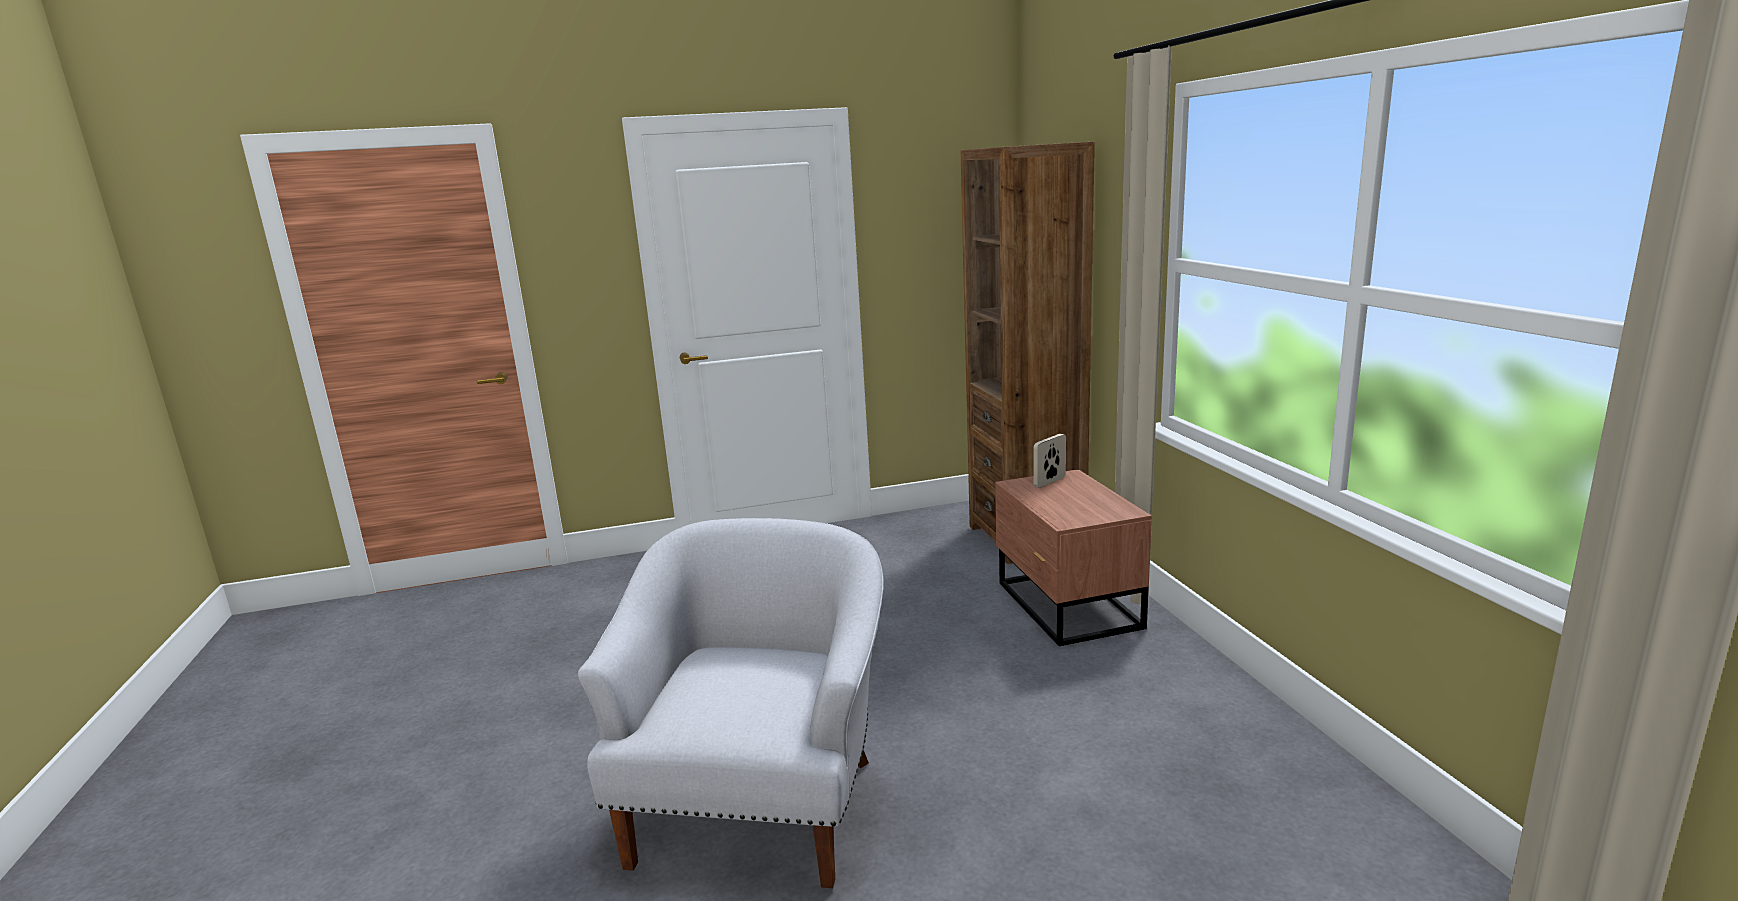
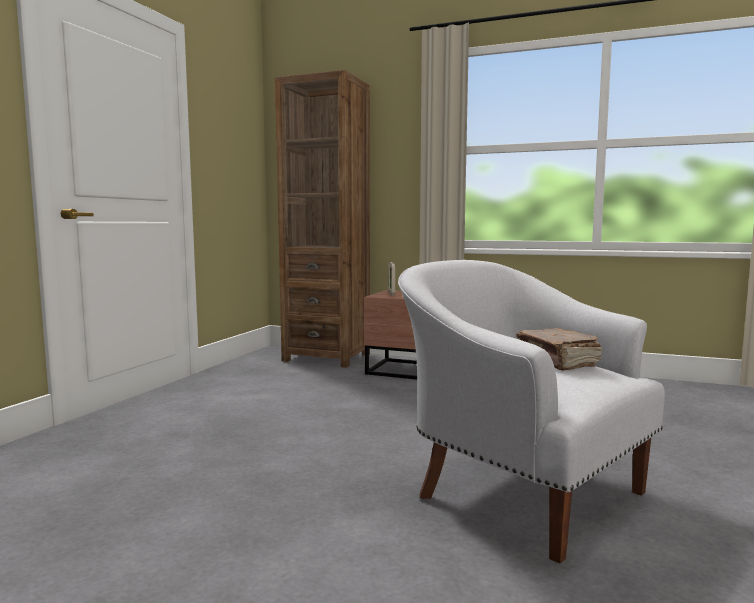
camera: 55 degrees left, 10 degrees down
(772, 684) = (557, 361): none -> brown book

